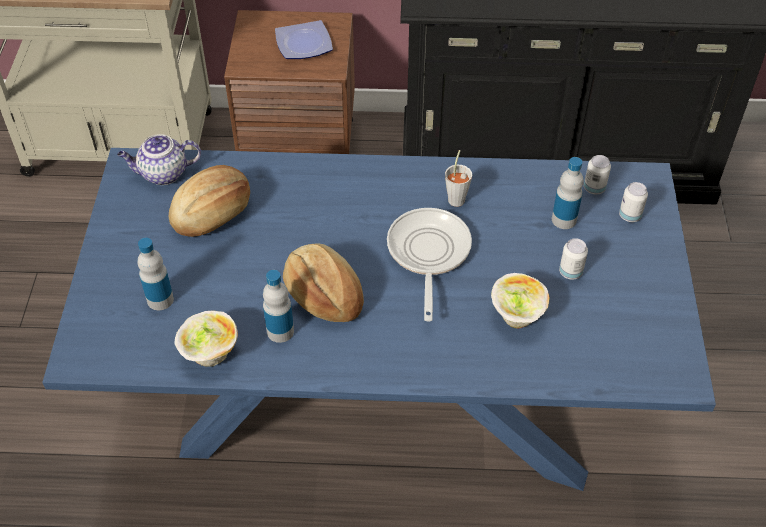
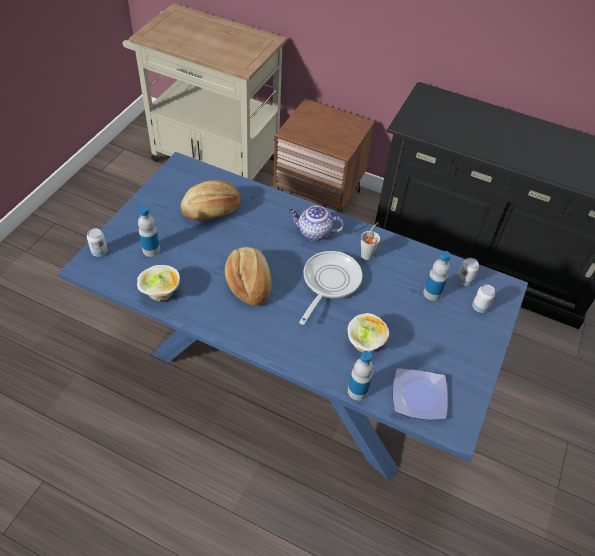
camera: 20 degrees right, 0 degrees up
(163, 174) = (196, 177): teapot -> teapot (313, 232)
(280, 331) = (210, 295): bottle -> bottle (357, 391)
(302, 43) = (333, 130): plate -> plate (418, 395)
(570, 272) = (417, 329): can -> can (99, 252)

